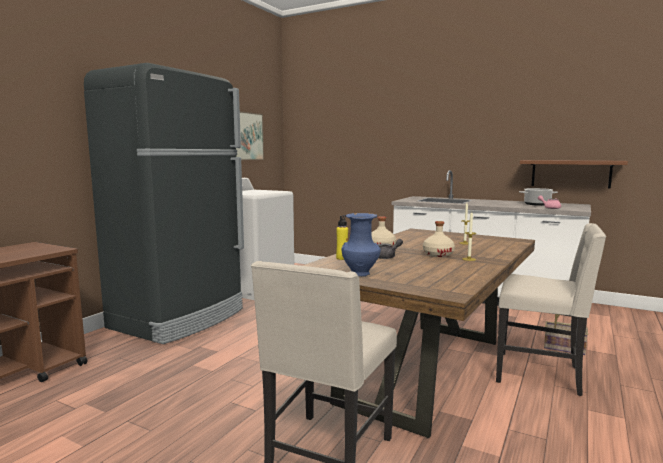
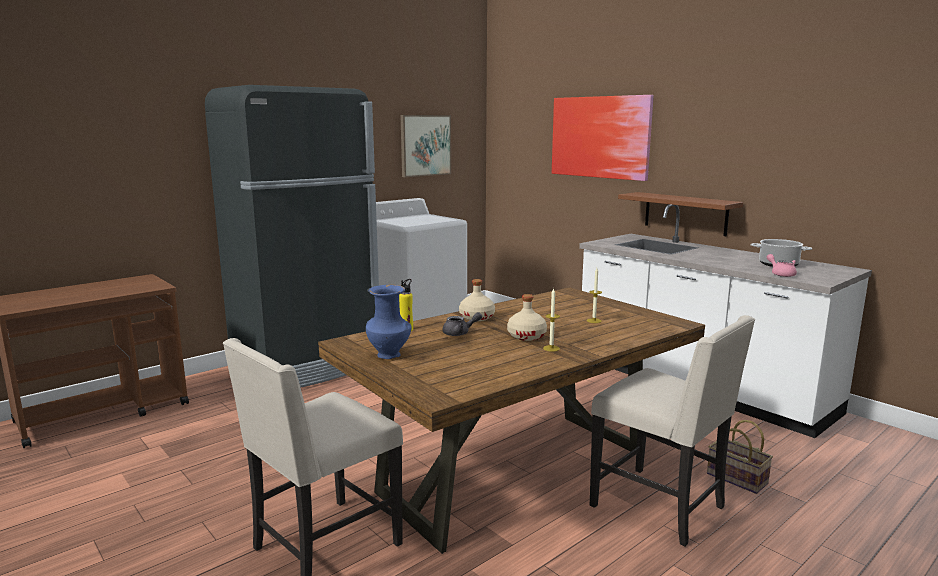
camera: 20 degrees right, 5 degrees up
(384, 128) = (600, 137): none -> picture
(570, 173) = (846, 220): brown shelf -> brown shelf (685, 213)

